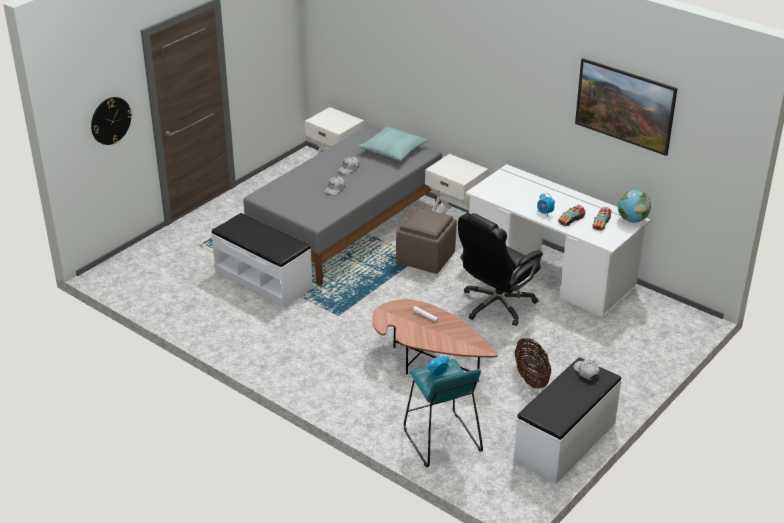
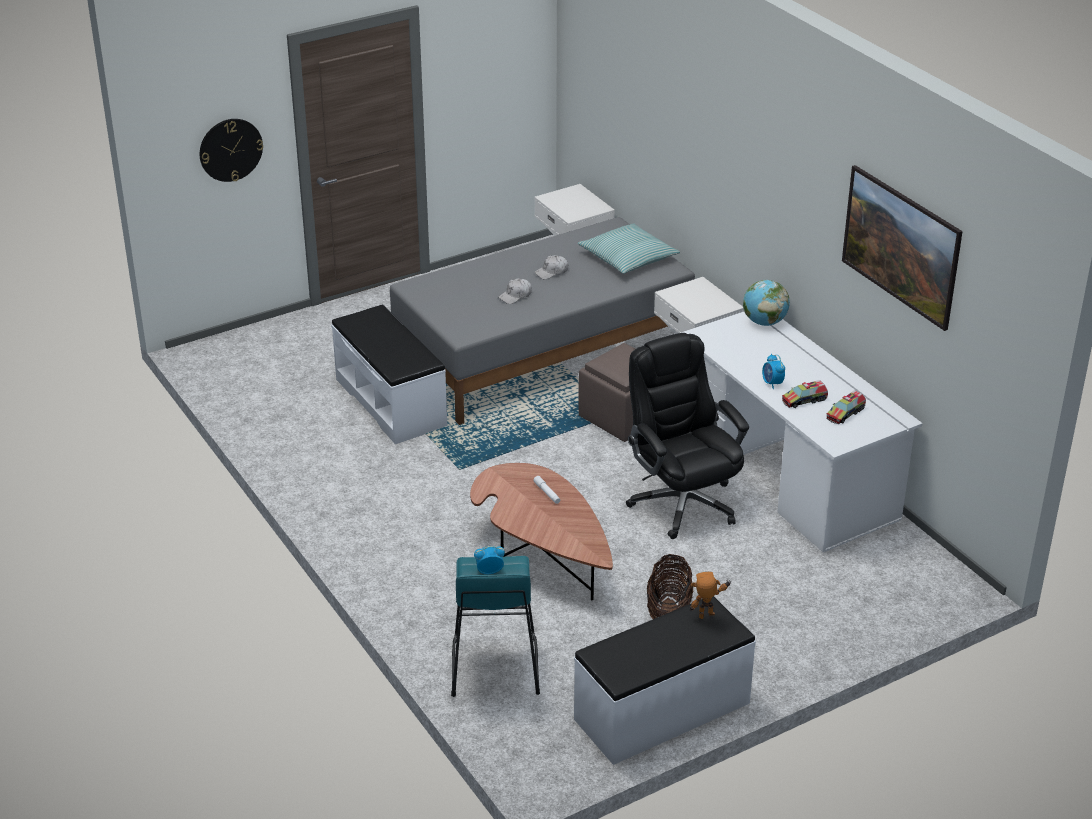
camera: 20 degrees right, 0 degrees up
(496, 305) = (682, 502): black office chair -> black office chair turned 90 degrees clockwise
(586, 372) = (708, 618): white cap -> toy robot
(632, 220) = (894, 418): globe -> globe (764, 322)

